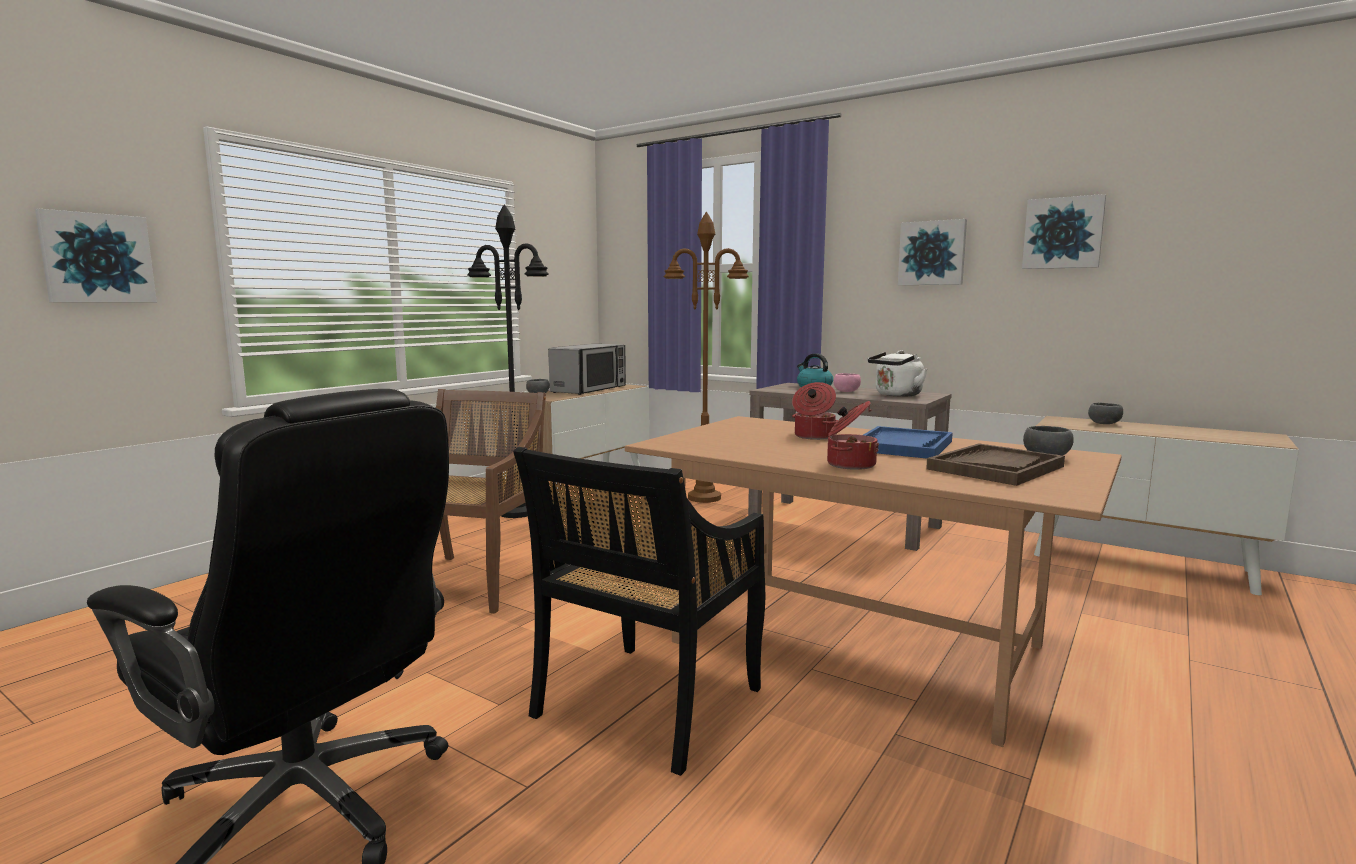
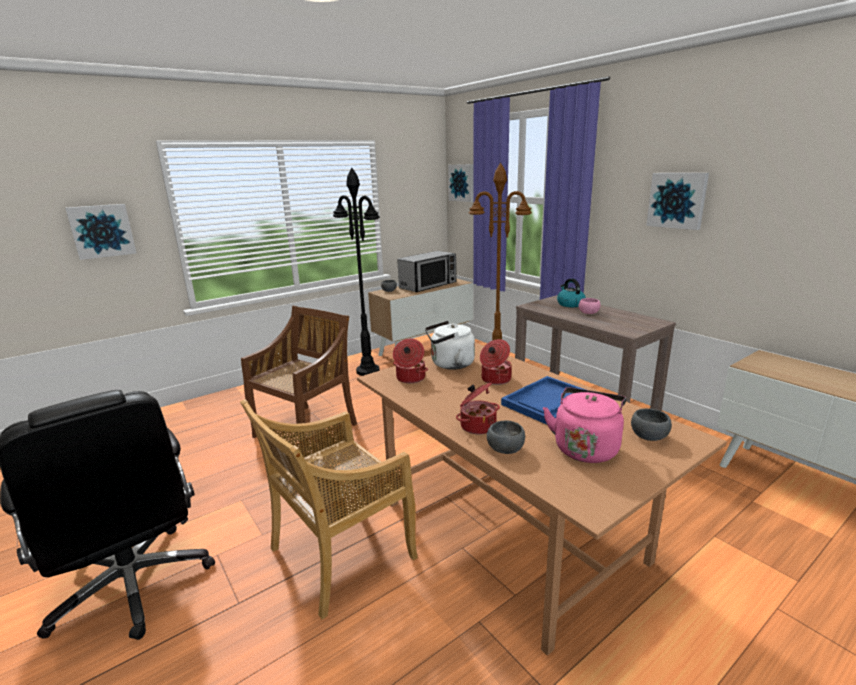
camera: 20 degrees right, 10 degrees up
(646, 705) = (340, 555): black chair -> beige chair
(702, 442) = (410, 378): none -> cooking pot
(896, 395) = (624, 322): white kettle -> white kettle (450, 364)
(995, 468) = (585, 447): brown tray -> pink kettle
(1063, 233) = (794, 190): picture -> picture (462, 182)
(1105, 424) = (803, 369): grey bowl -> grey bowl (506, 450)

